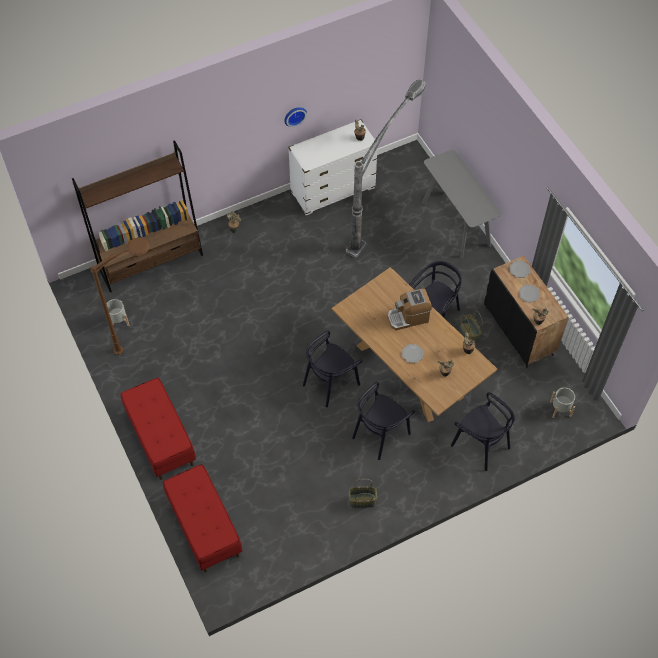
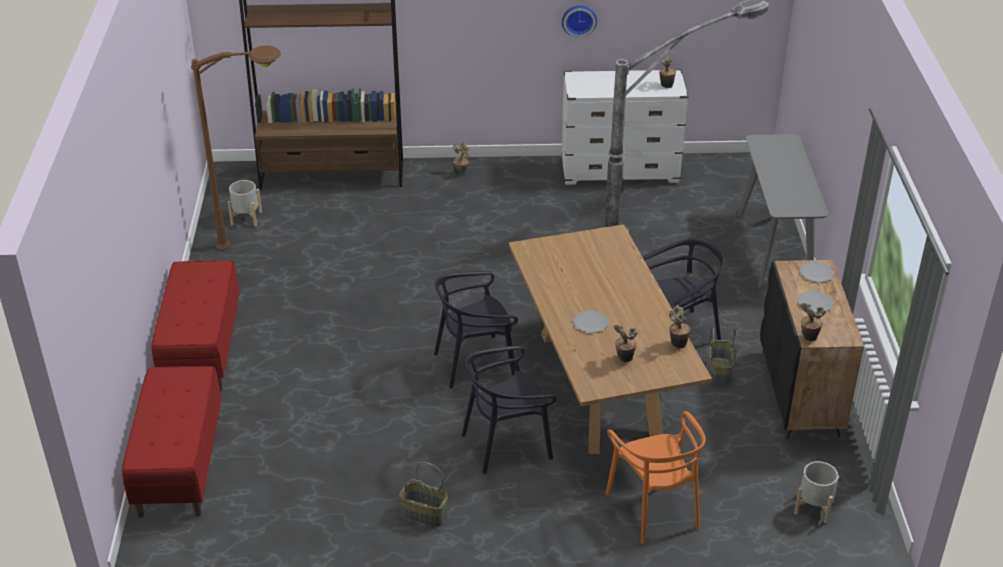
camera: 25 degrees right, 20 degrees down
(408, 317) = (612, 282): coffee machine -> none
(481, 444) = (654, 508): black chair -> orange chair

